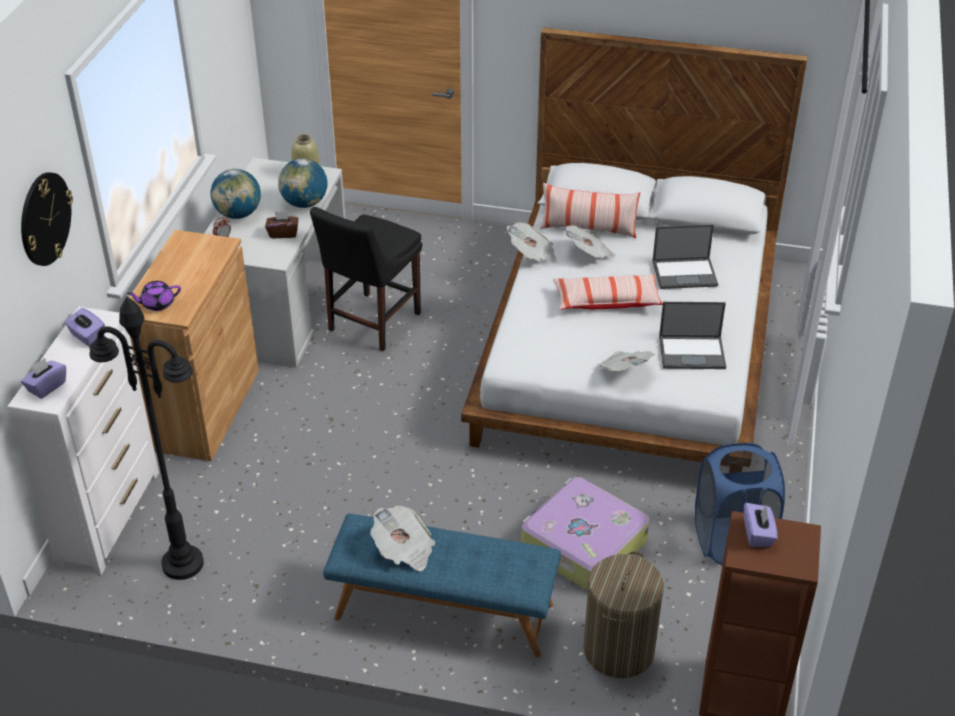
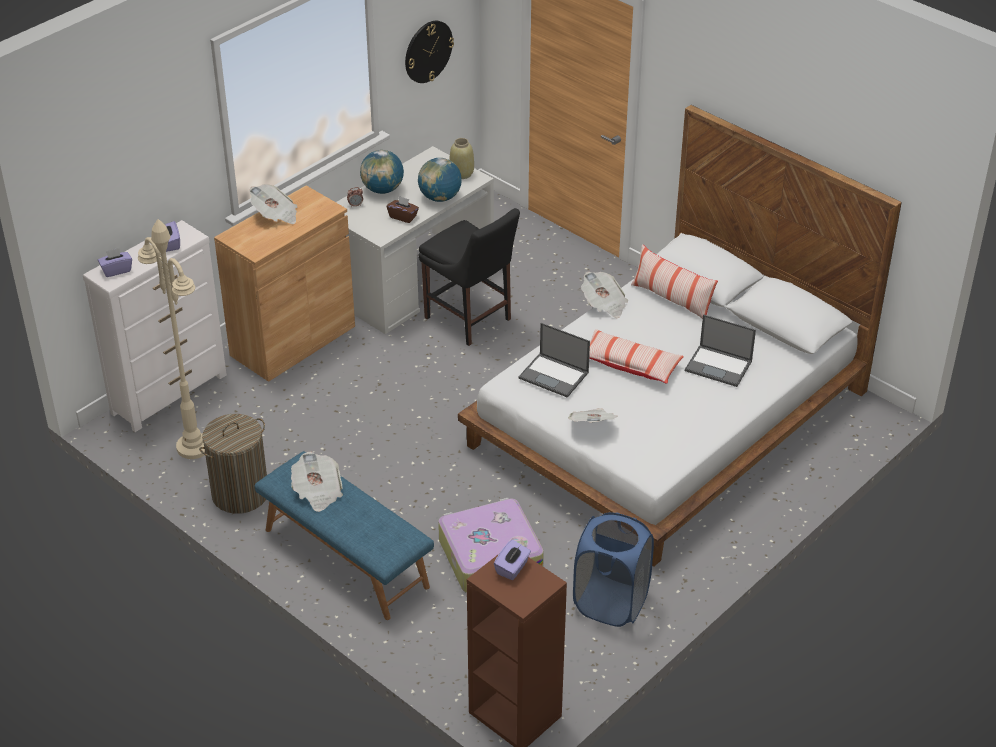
camera: 30 degrees right, 0 degrees up
(45, 219) = (160, 144): wall clock -> wall clock (428, 51)
(157, 304) = (247, 238): purple teapot -> none
(182, 564) = (193, 447): black floor lamp -> beige floor lamp
(371, 324) = (470, 320): black chair -> black chair turned 105 degrees counterclockwise
(588, 254) = (652, 320): newspaper -> newspaper (275, 215)
(618, 650) = (450, 641): laundry basket -> laundry basket (240, 494)
(692, 352) = (663, 432): laptop -> laptop (554, 375)

